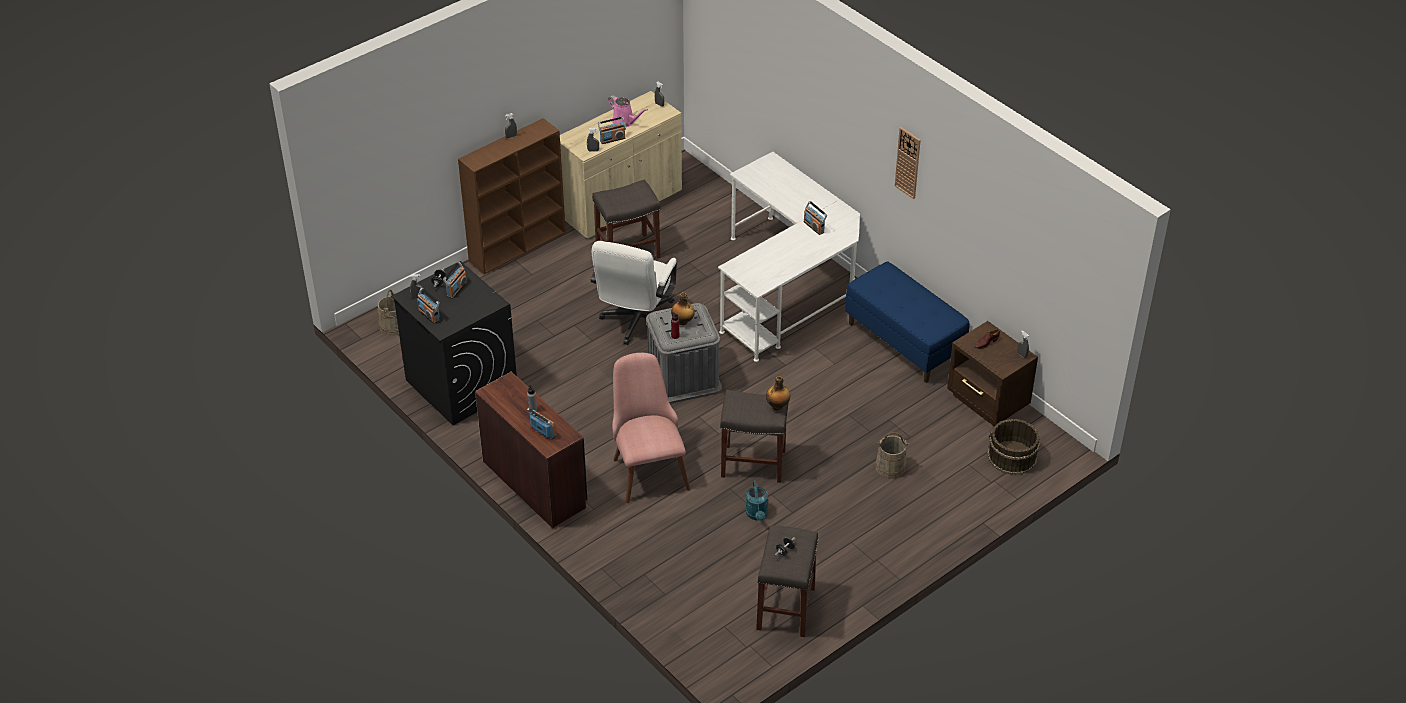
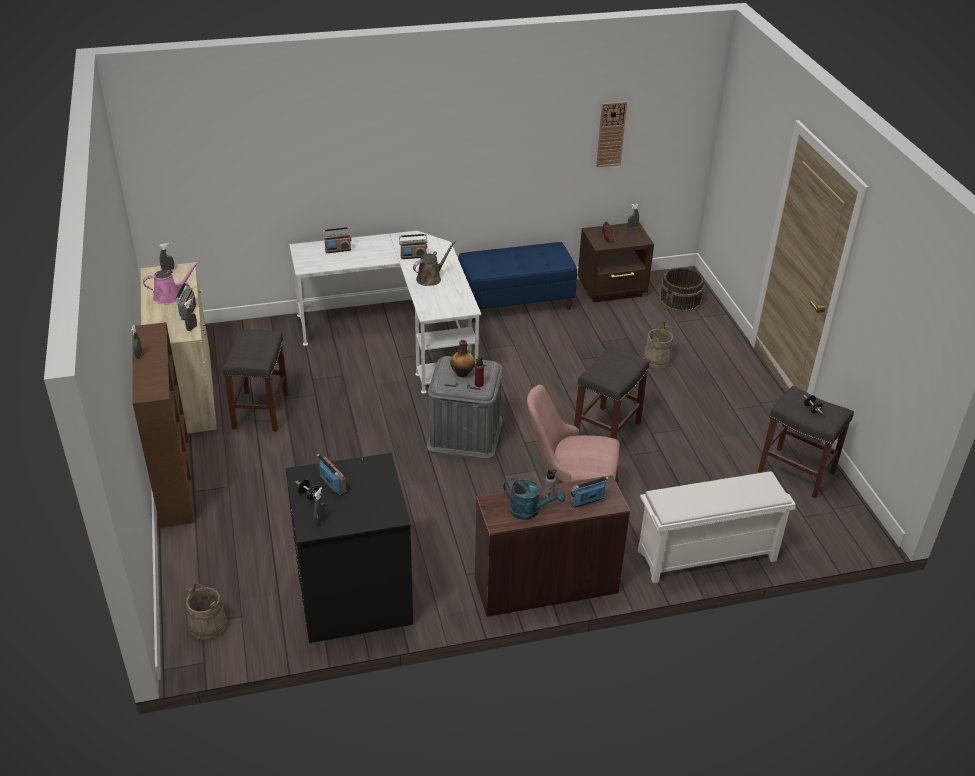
camera: 65 degrees left, 5 degrees down
(429, 315) = (359, 520): radio -> radio (338, 250)
(628, 571) = (705, 556): none -> white shoe rack
(636, 323) = (367, 439): white office chair -> none
(757, 515) = (673, 450): turquoise watering can -> turquoise watering can (530, 511)
(778, 406) = (623, 353): bottle -> none
(787, 249) = (431, 278): none -> brown watering can
(908, 162) = (471, 138): wall clock -> wall clock (611, 134)

